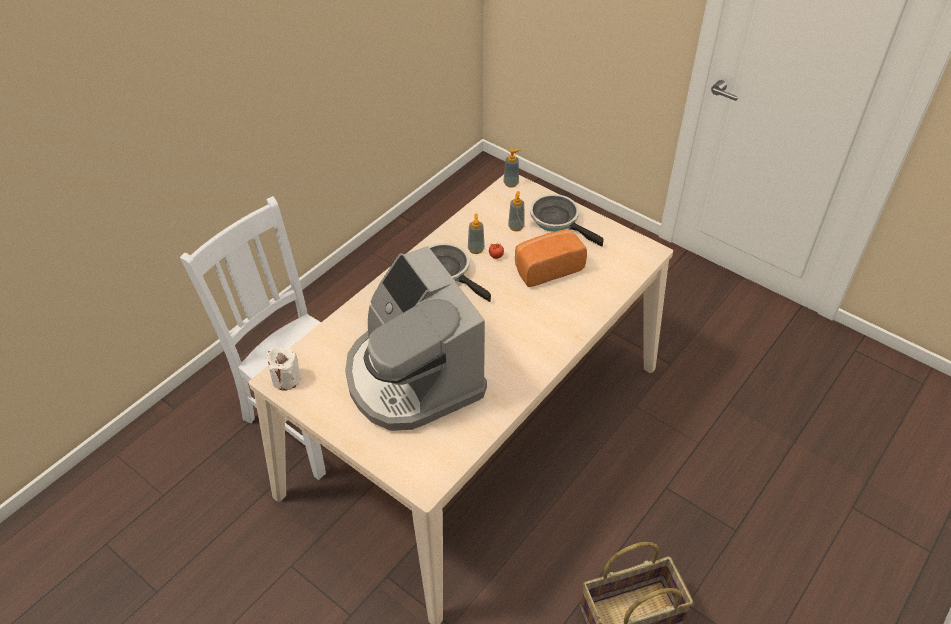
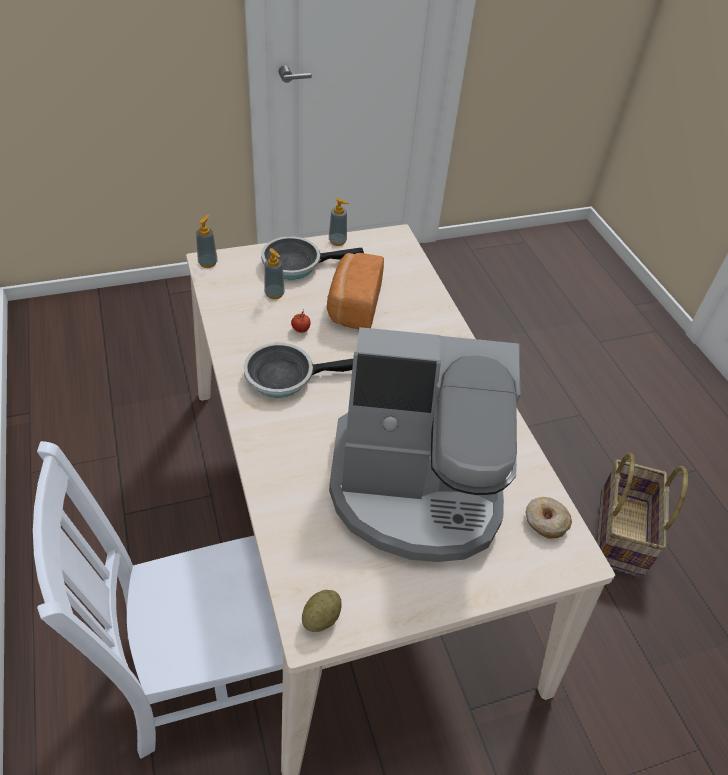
camera: 60 degrees left, 0 degrees up
(286, 379) = (321, 618): white candle -> potato
(441, 455) = (545, 522): none -> donut
(476, 249) = (275, 338): soap dispenser -> soap dispenser (337, 241)

